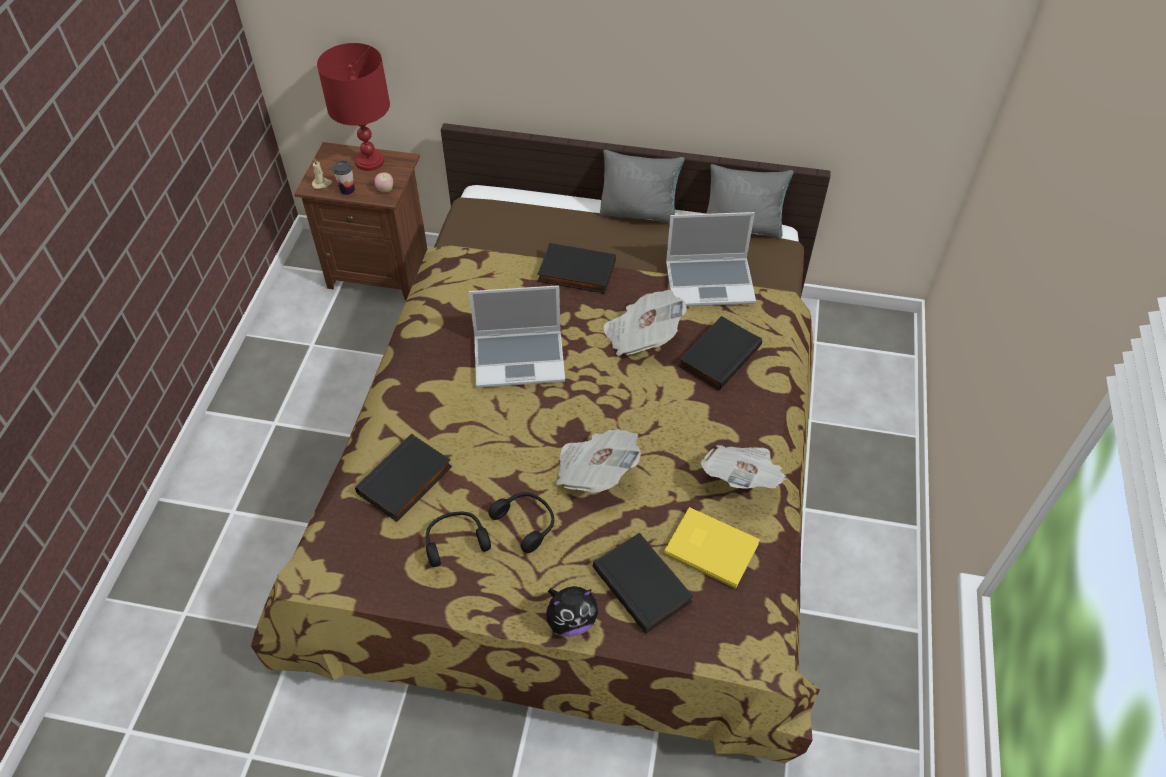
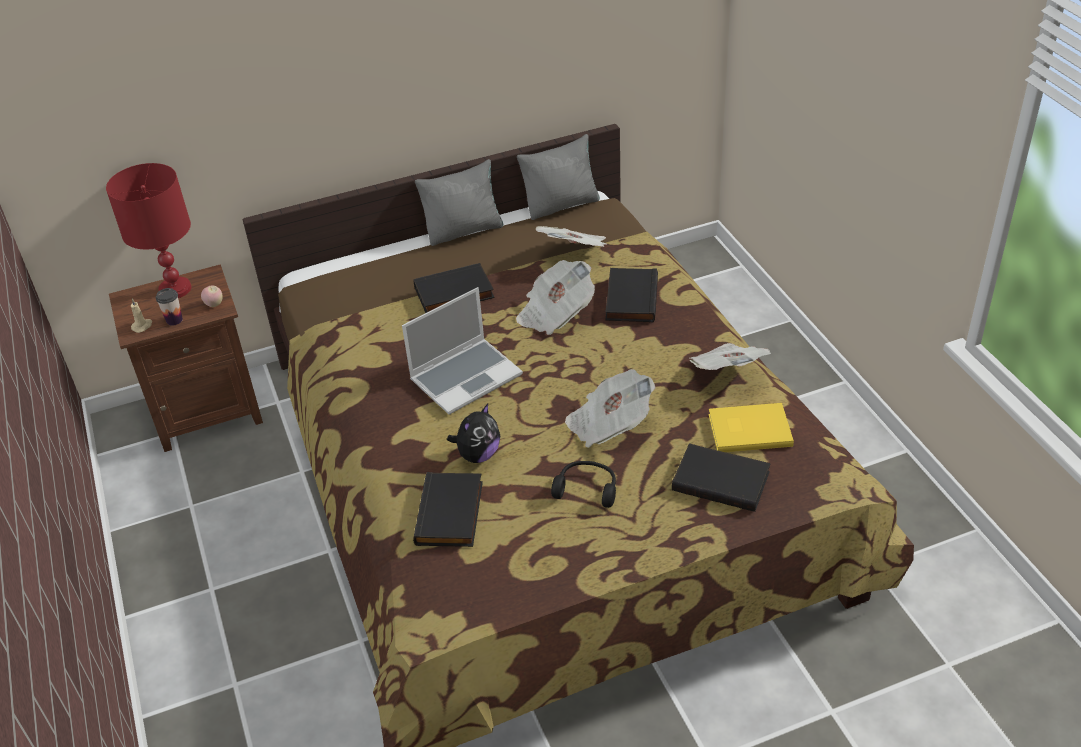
camera: 30 degrees left, 10 degrees down
(455, 541) = (539, 532): black headphones -> none
(571, 621) = (689, 535): plush toy -> plush toy (478, 454)
(710, 282) = (575, 252): laptop -> newspaper

